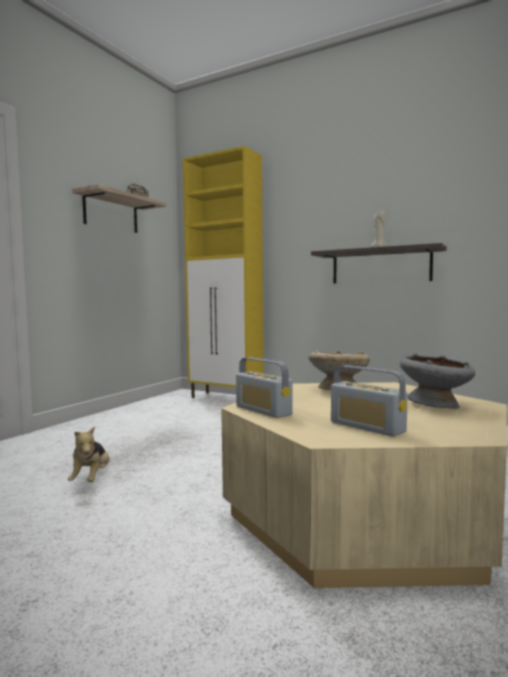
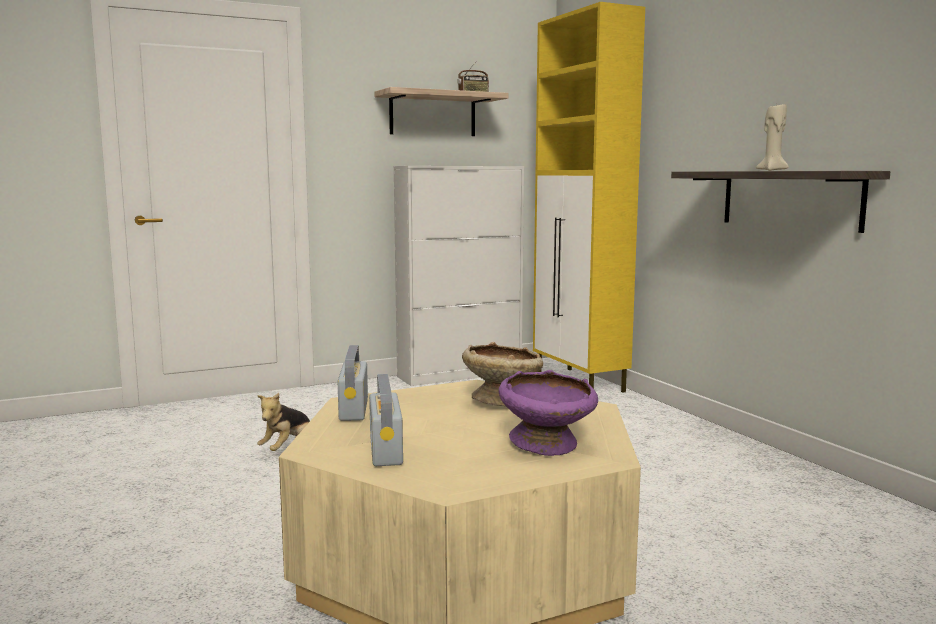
camera: 35 degrees right, 5 degrees up
(141, 406) = (460, 374): none -> white cabinet
(435, 404) = (547, 445): grey bowl -> purple bowl

